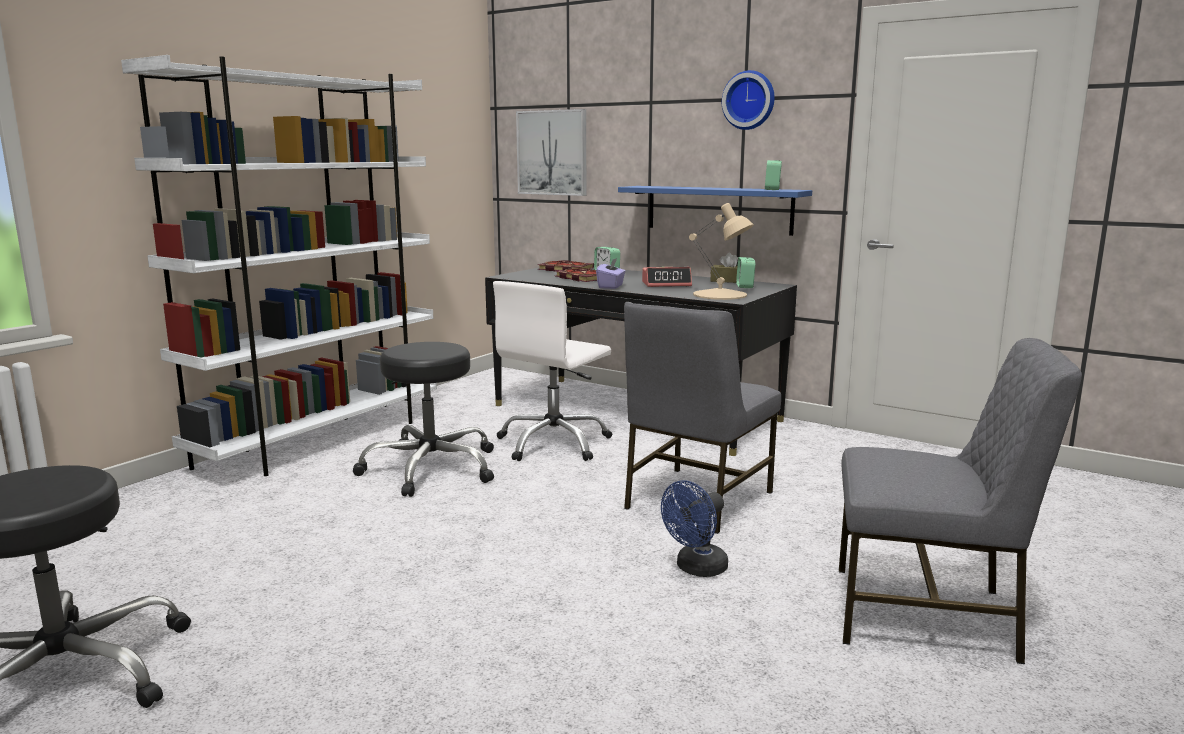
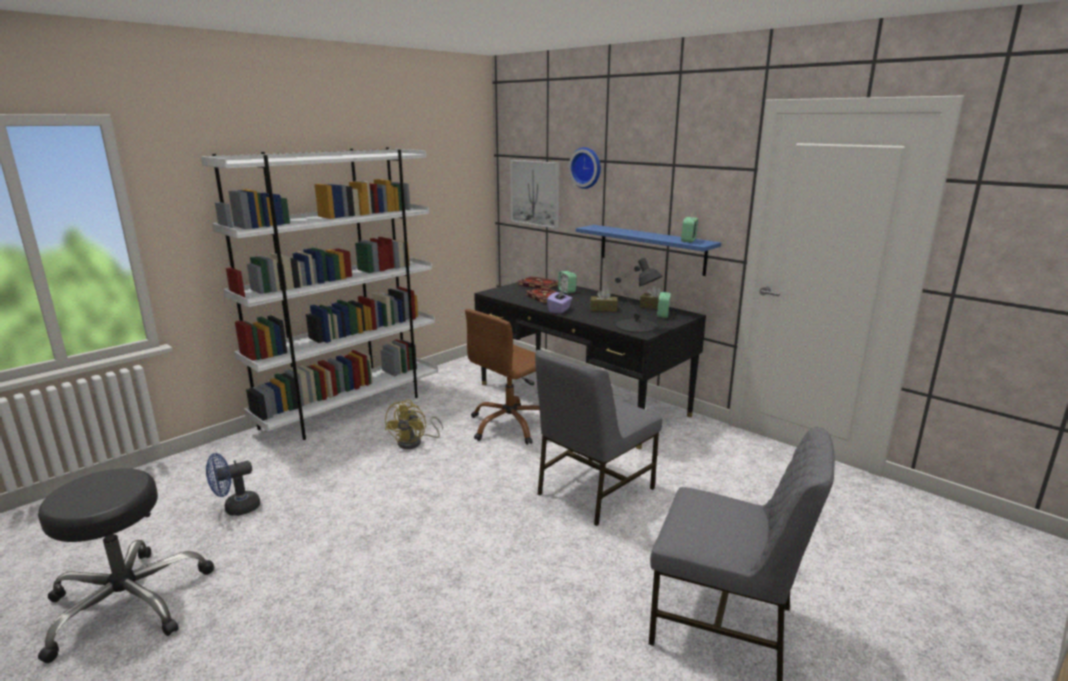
camera: 10 degrees right, 5 degrees up
(430, 468) = (415, 442): black stool -> yellow fan
(554, 443) = (510, 425): white office chair -> brown office chair
(666, 284) = (603, 309): alarm clock -> brown tissue box
(696, 569) = (567, 558): blue fan -> blue fan (236, 509)
(720, 295) = (636, 326): beige table lamp -> black table lamp
(749, 100) = (676, 167): wall clock -> wall clock (587, 167)

